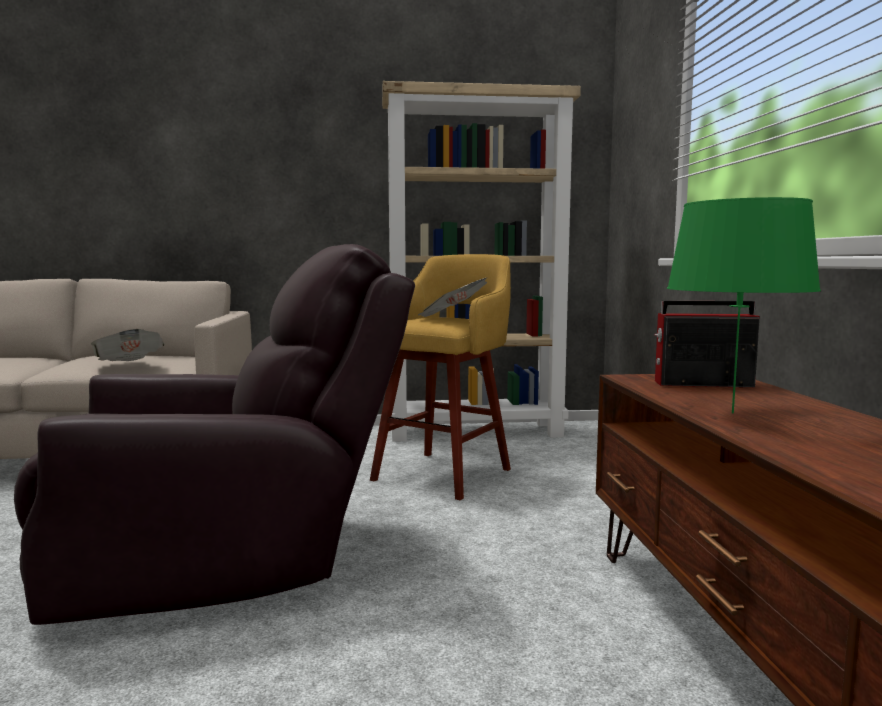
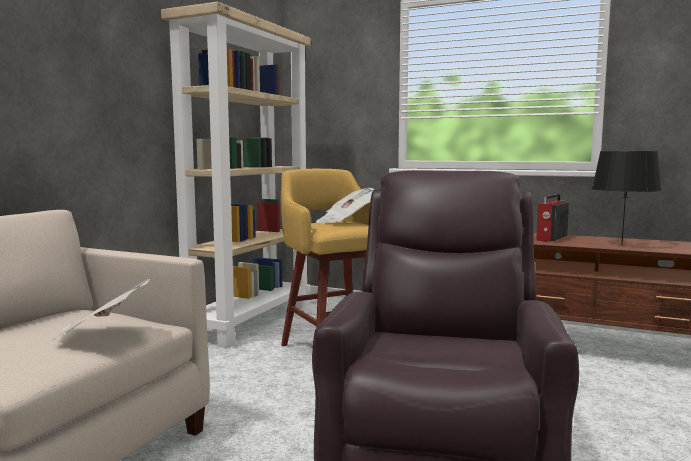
camera: 60 degrees left, 0 degrees up
(732, 413) = (621, 245): green table lamp -> black table lamp

